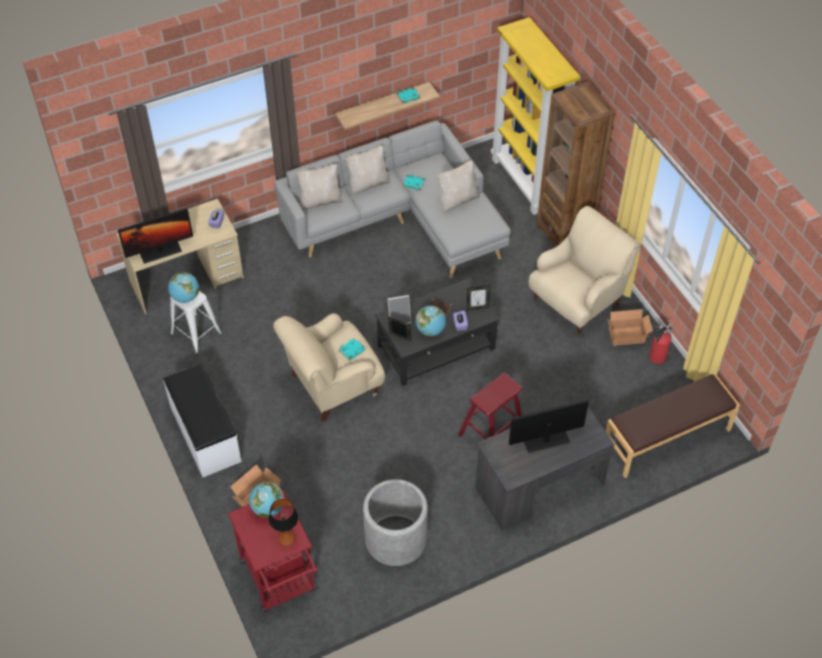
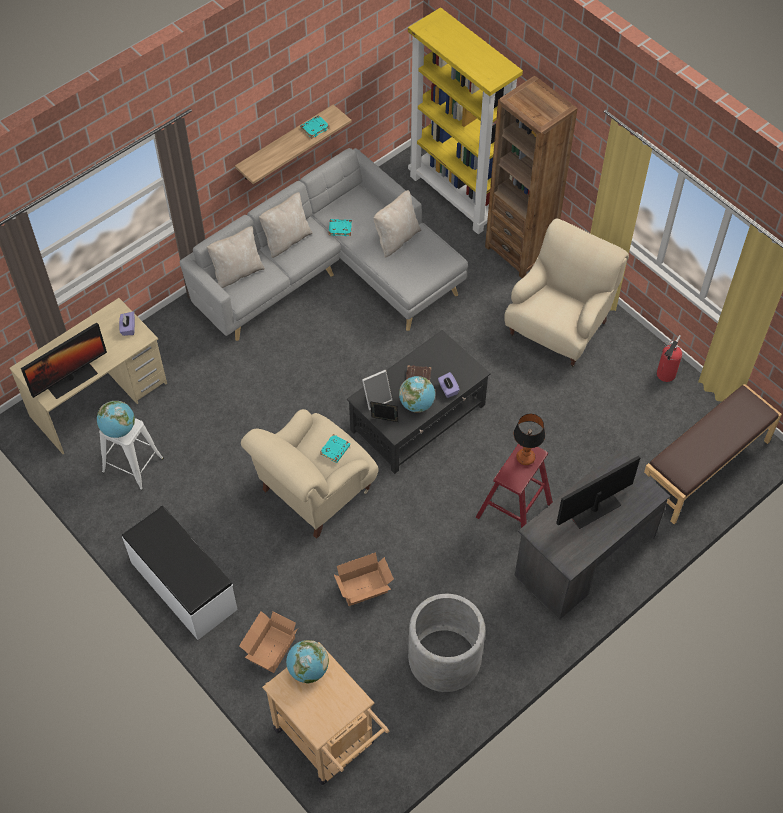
camera: 15 degrees left, 5 degrees up
(280, 581) = (329, 742): red cart -> beige cart
(286, 539) = (342, 701): table lamp -> table lamp (525, 457)
(477, 307) = (461, 364): picture frame -> none
(627, 337) = (626, 357): cardboard box -> cardboard box (365, 589)

